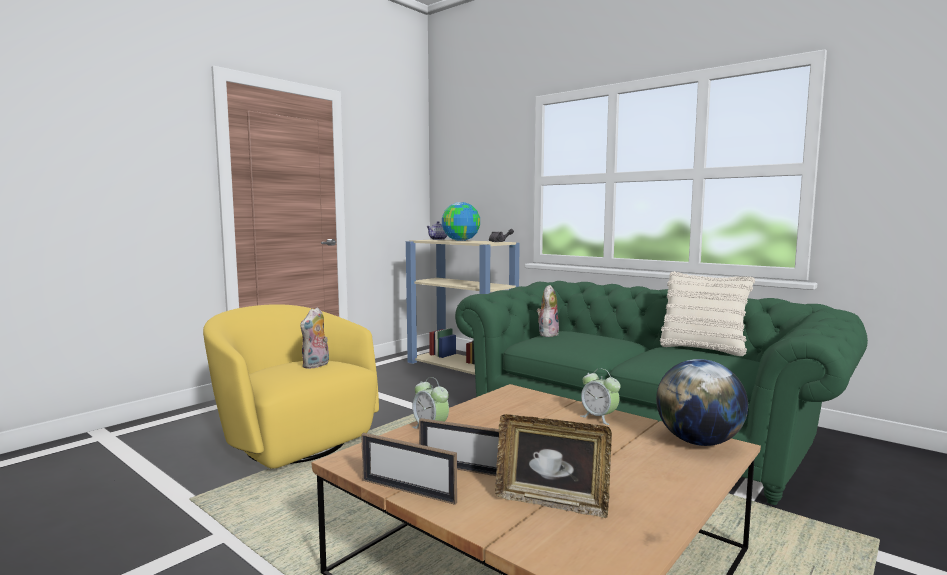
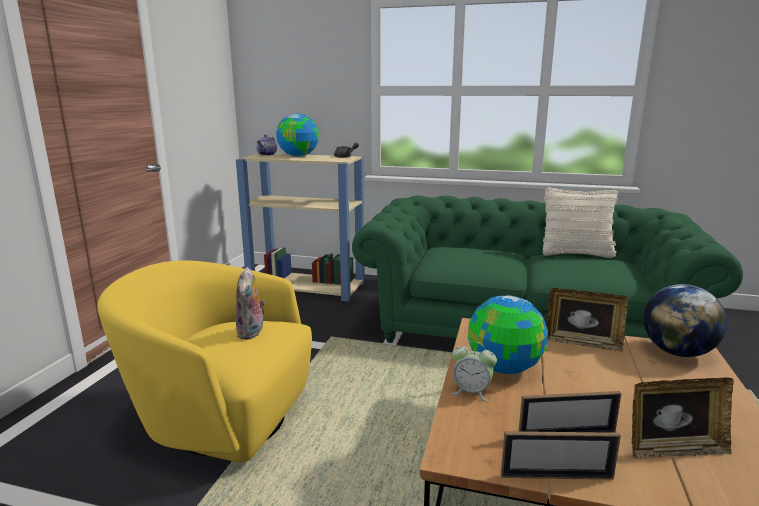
camera: 25 degrees left, 10 degrees up
(488, 420) = (504, 368): none -> globe
(547, 334) = (437, 254): plush toy -> none
(599, 418) = (582, 343): alarm clock -> picture frame

